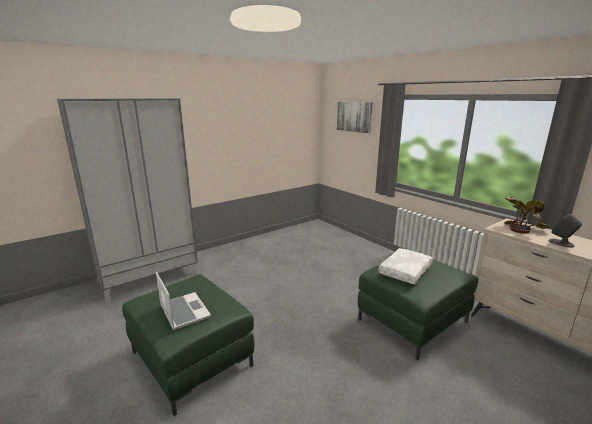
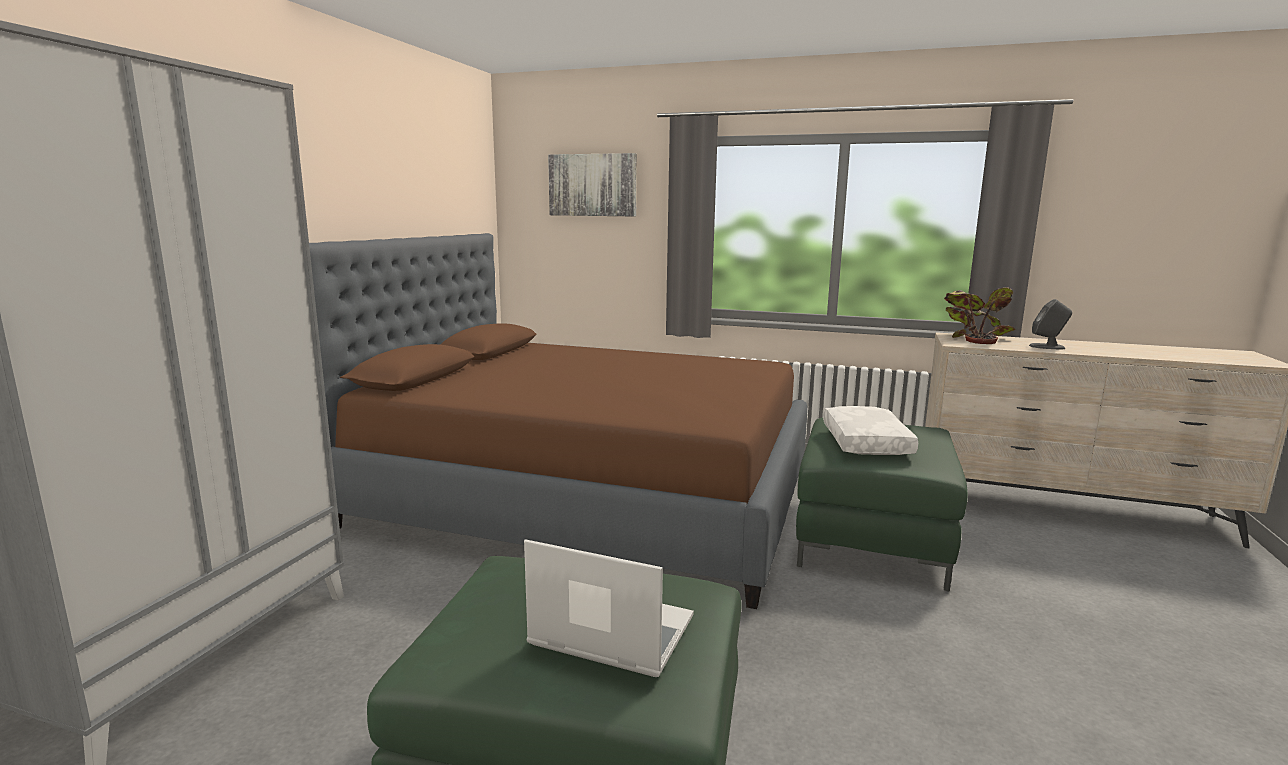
camera: 35 degrees left, 5 degrees down
(310, 260) = (588, 497): none -> brown bed

